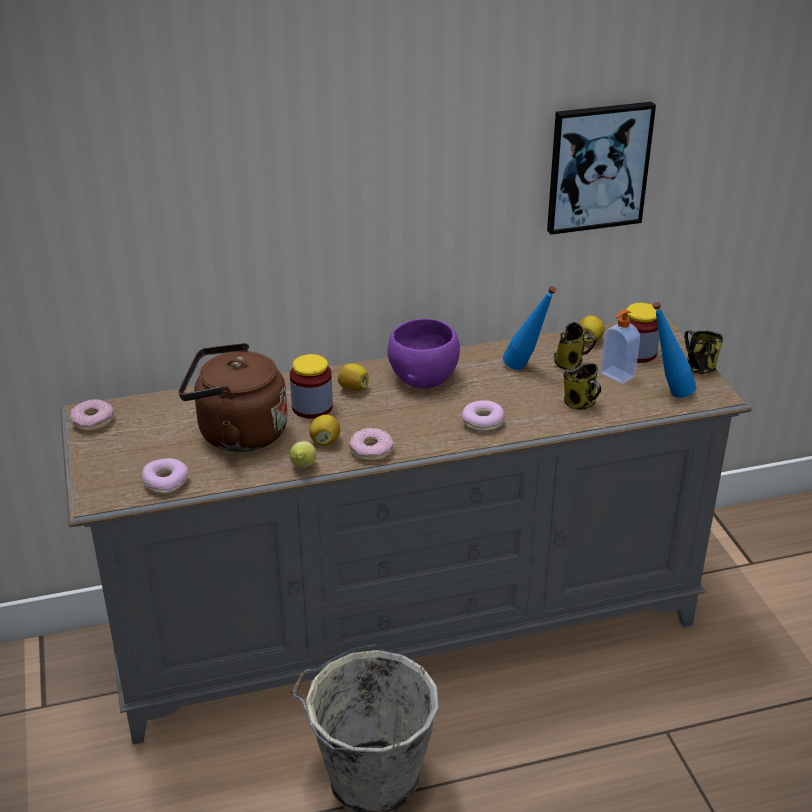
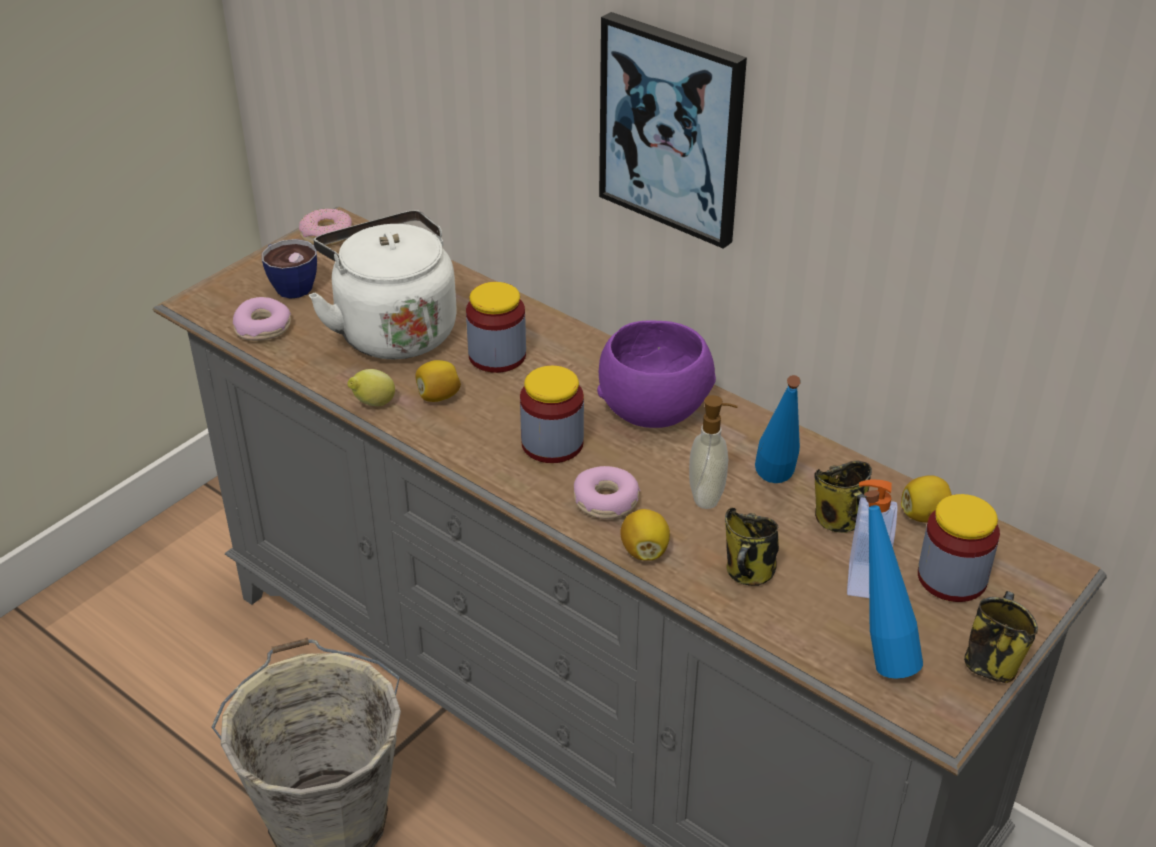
camera: 55 degrees right, 5 degrees up
(130, 455) = (289, 285): none -> cup
(236, 433) = (392, 330): brown kettle -> white kettle
(353, 388) = (568, 367): lemon -> lemon (644, 551)
(371, 450) = (454, 438): donut -> none
(415, 420) = (552, 443): none -> jar
(511, 390) = (708, 495): none -> soap dispenser
(598, 167) = (1024, 243): picture -> picture (672, 128)

